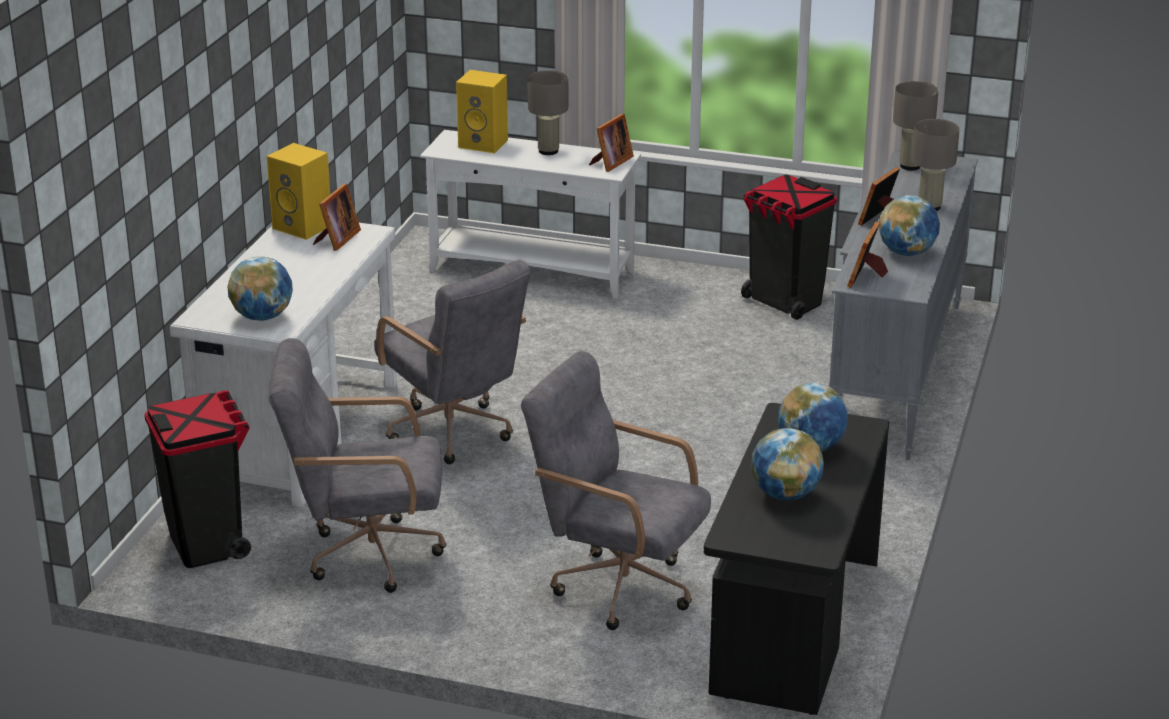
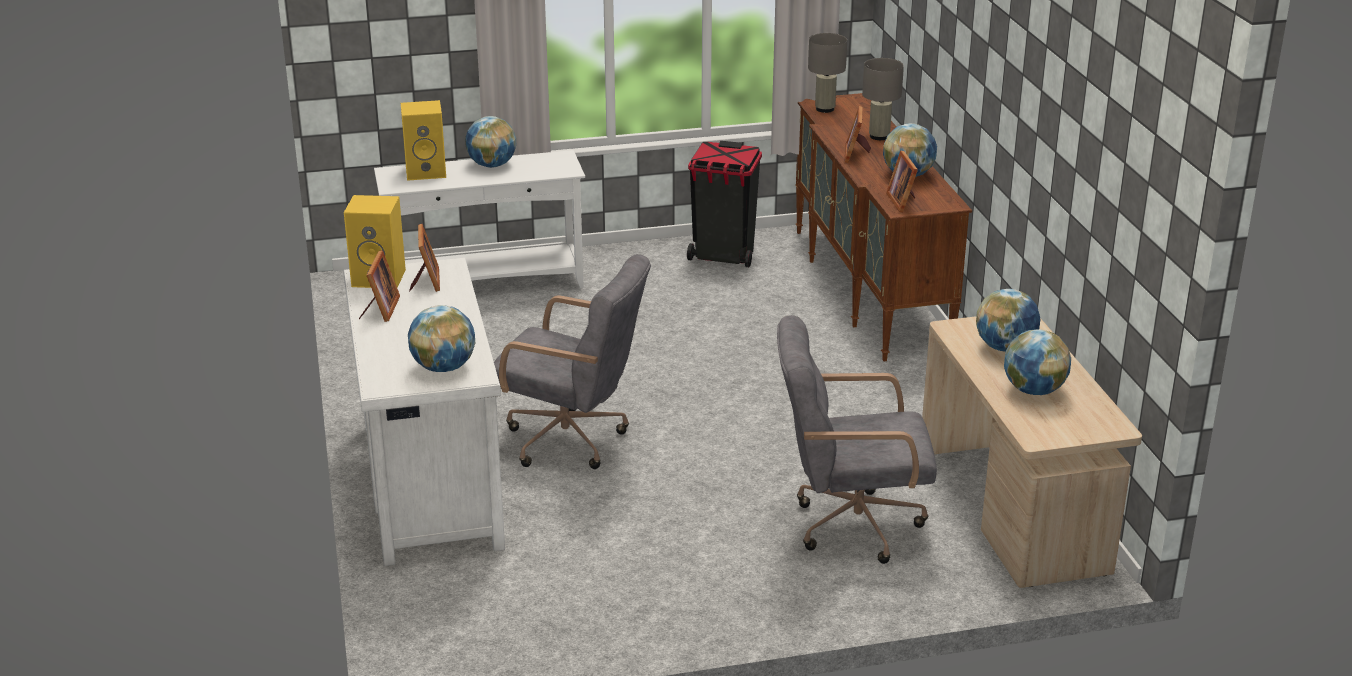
camera: 30 degrees left, 0 degrees up
(207, 543) = (450, 611): black trash can -> none
(365, 556) = (610, 573): grey office chair -> none
(548, 151) = (492, 165): grey table lamp -> globe
(610, 163) = (558, 163): picture frame -> picture frame (380, 310)
(793, 627) = (1015, 511): black desk -> beige desk
(895, 373) = (867, 289): grey cabinet -> brown cabinet

